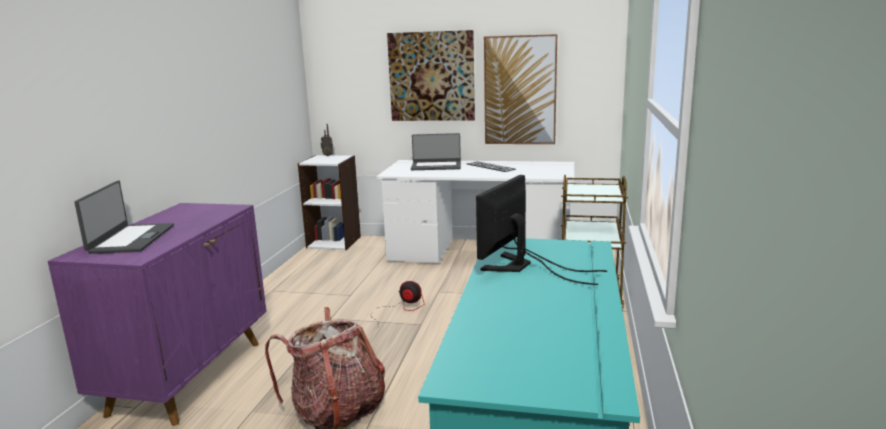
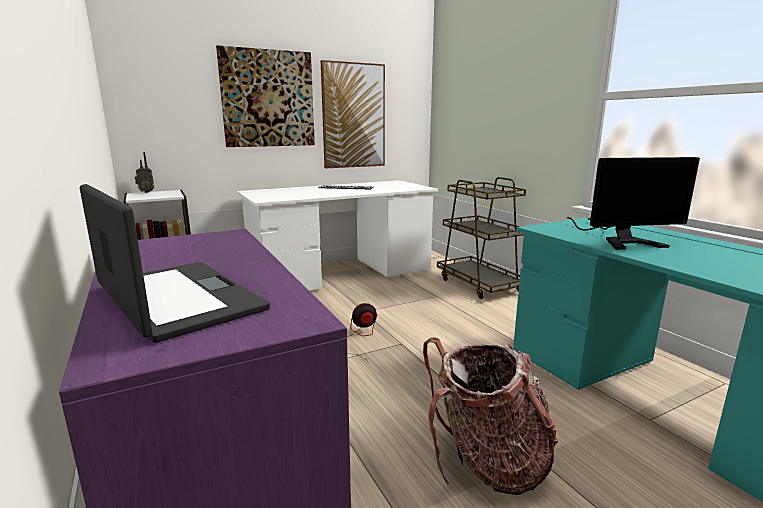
camera: 40 degrees left, 0 degrees up
(436, 166) = (294, 191): laptop -> none
(523, 267) = (619, 239): monitor -> monitor turned 90 degrees counterclockwise

